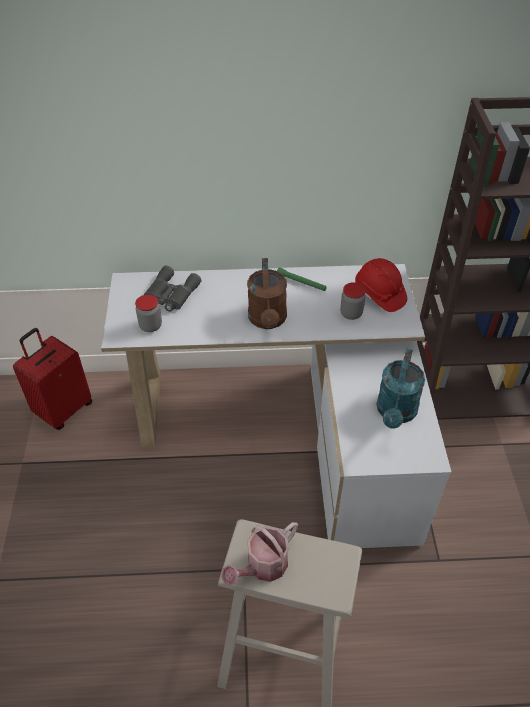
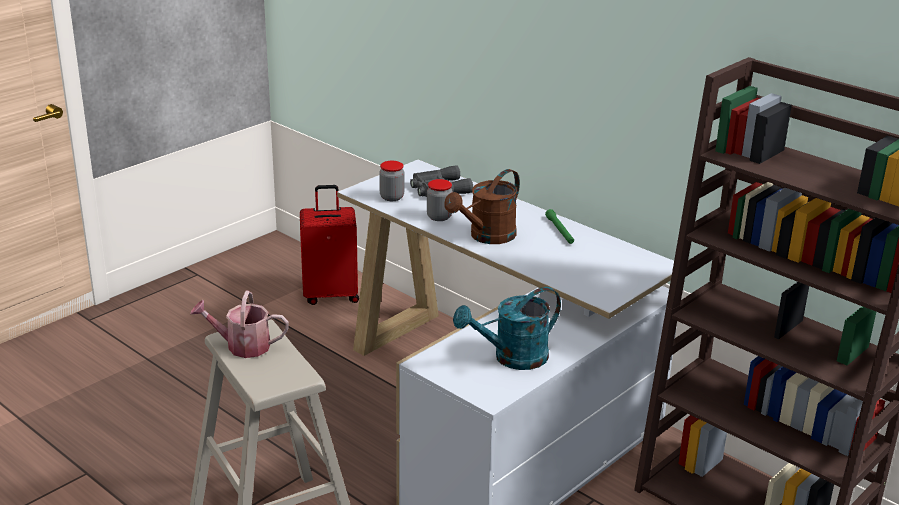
camera: 45 degrees right, 20 degrees down
(351, 313) = (567, 267): jar -> jar (439, 217)
(379, 294) = (619, 270): red hard hat -> none

